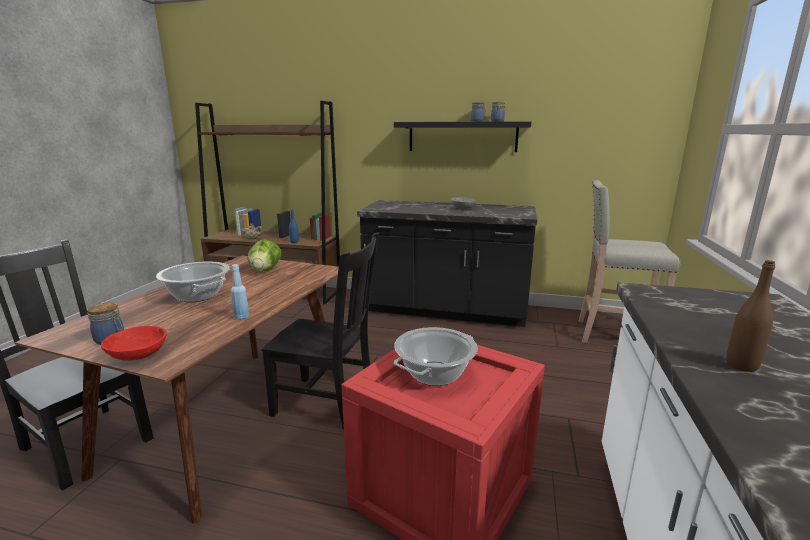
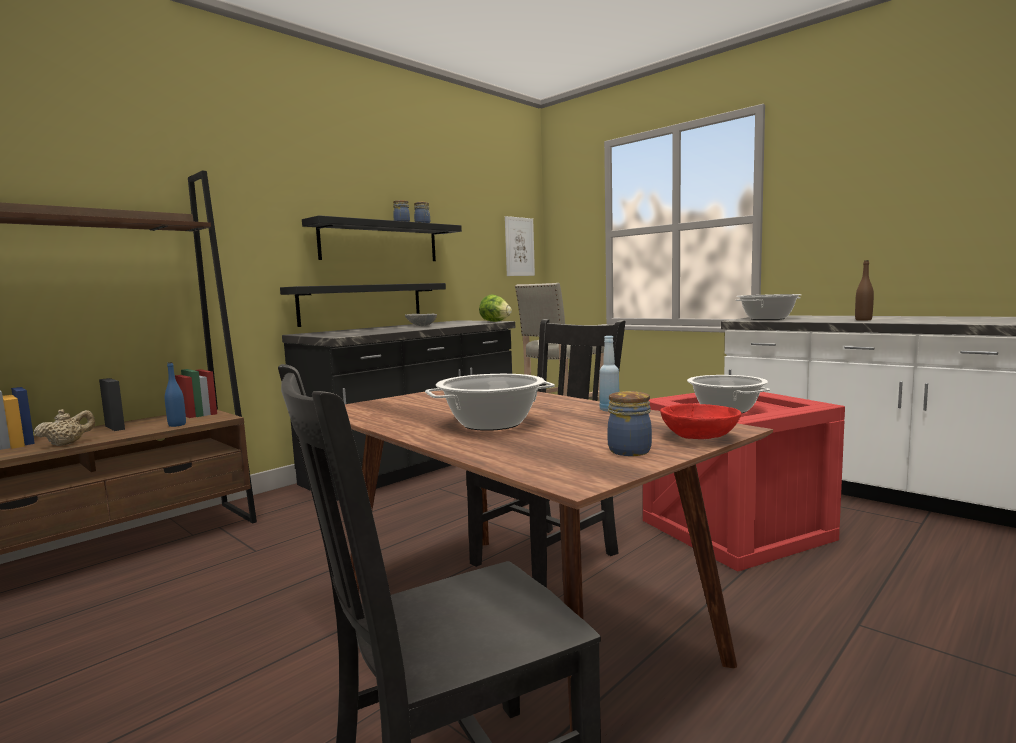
camera: 60 degrees left, 10 degrees down
(265, 270) = (426, 402): lettuce -> lettuce (495, 321)
(441, 184) = (362, 303): none -> black shelf
(639, 137) = (519, 246): none -> picture
(683, 301) = (767, 319): none -> cooking pot

